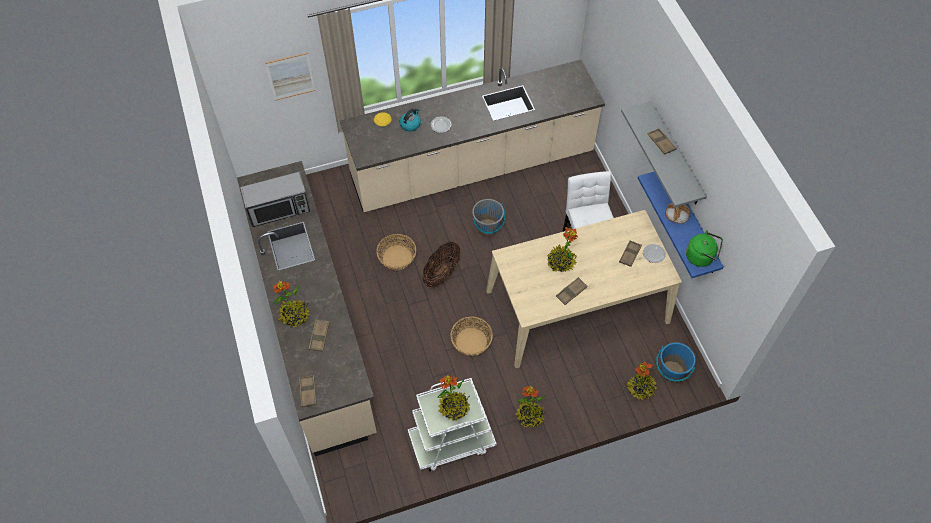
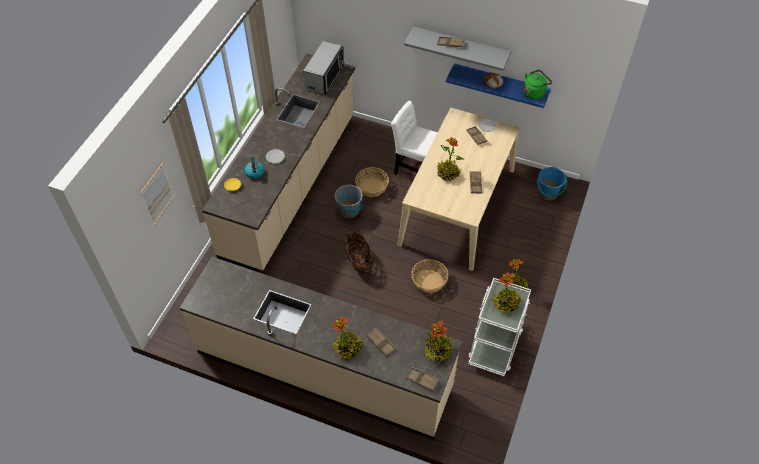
camera: 50 degrees left, 5 degrees down
(278, 209) = (240, 298): microwave -> microwave (325, 77)
(397, 257) = (318, 278): basket -> basket (371, 187)
(641, 388) = (546, 216): potted plant -> potted plant (438, 350)

